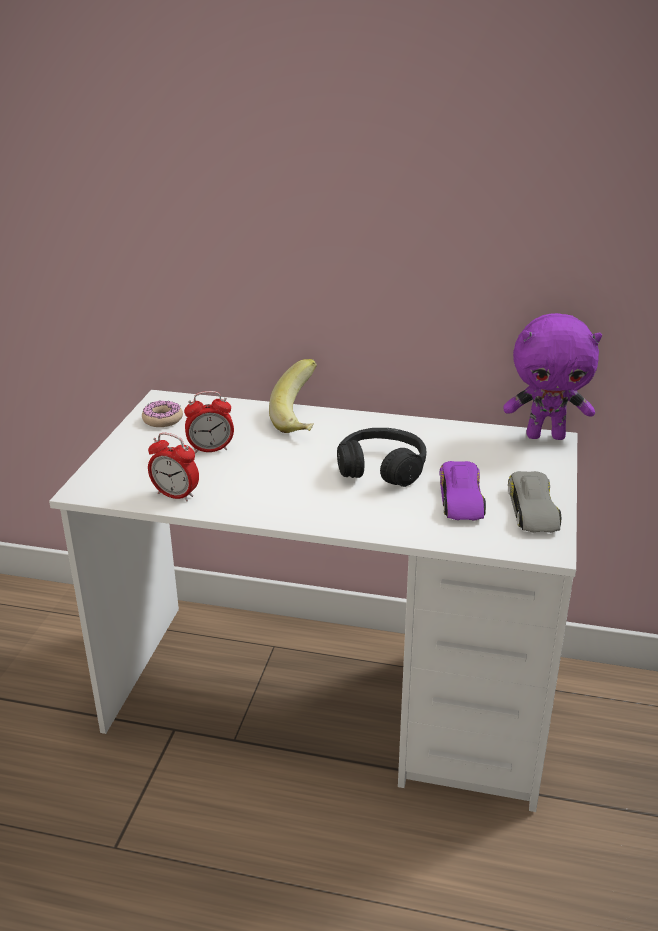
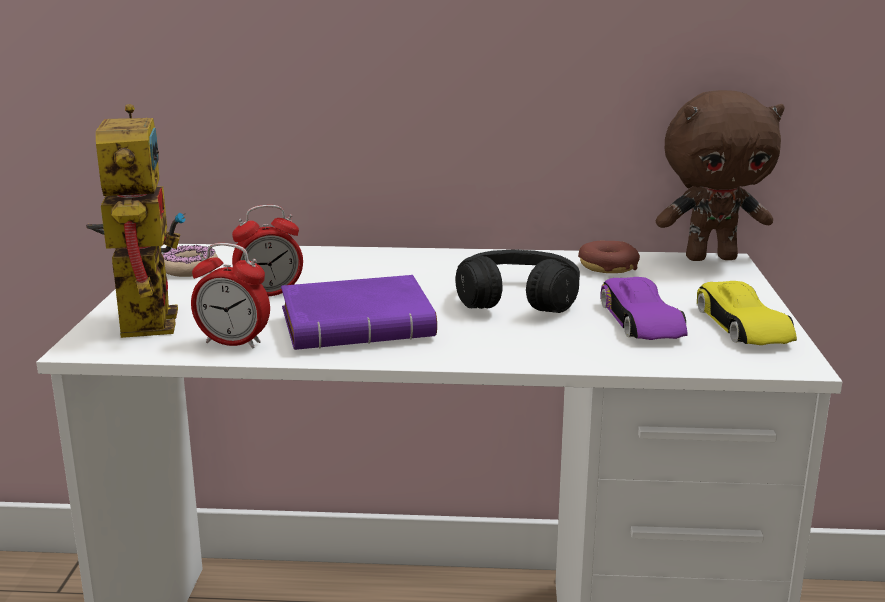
camera: 10 degrees left, 10 degrees down
(122, 464) = (142, 316): none -> toy robot
(264, 486) = (361, 325): none -> purple book
(303, 420) = (387, 260): banana -> none
(462, 440) = (608, 267): none -> donut
(533, 510) = (743, 326): grey toy car -> yellow toy car
(546, 436) = (711, 257): purple plush toy -> brown plush toy

